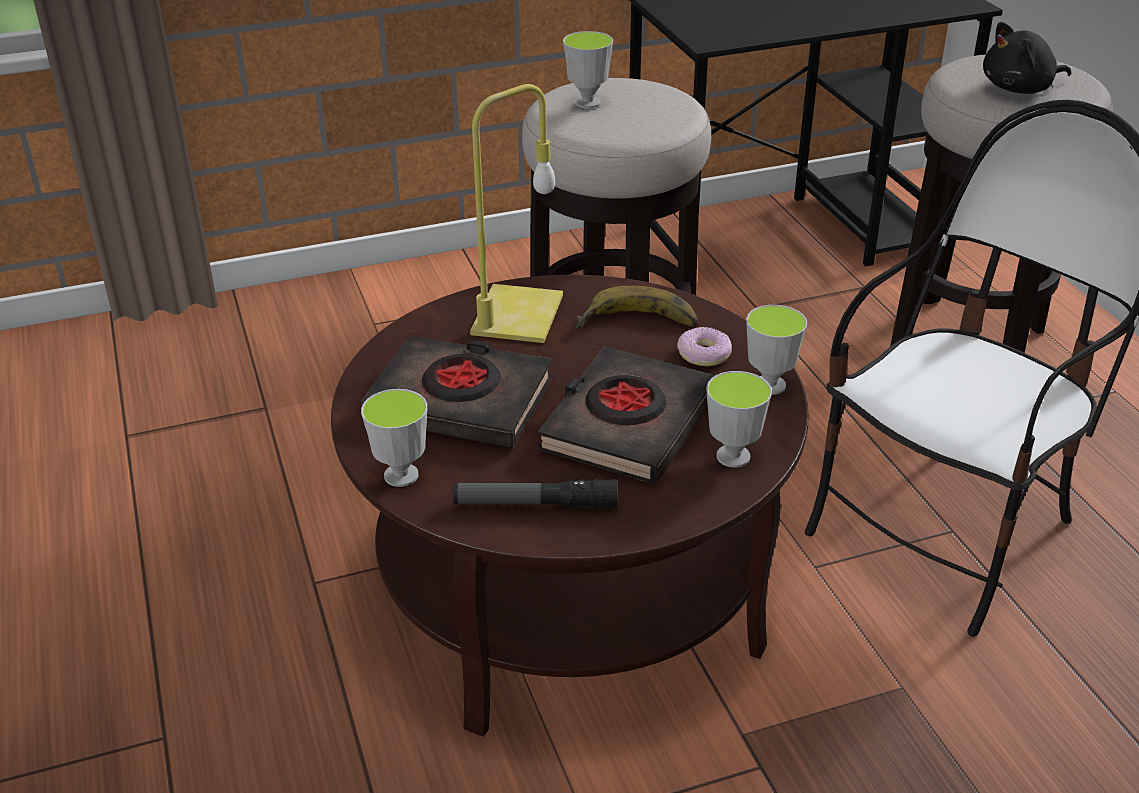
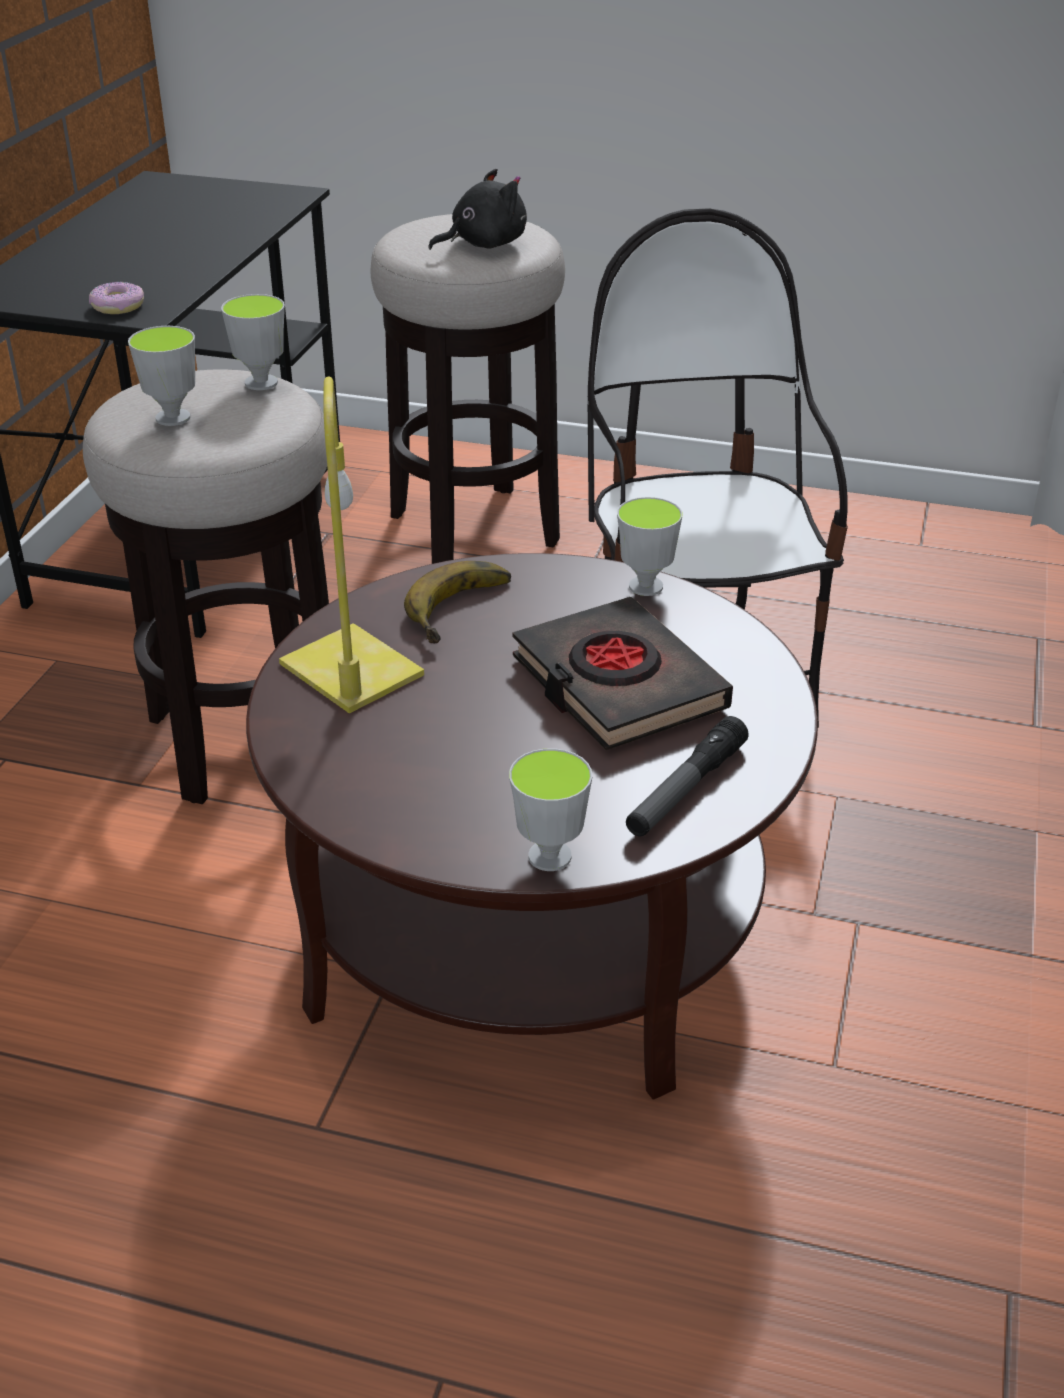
camera: 55 degrees left, 0 degrees up
(460, 401) = (463, 767): black book -> none
(703, 354) = (557, 597): donut -> donut (118, 306)
(733, 456) = (728, 651): cup -> cup (261, 383)
(1020, 89) = (483, 244): black plush toy -> black plush toy turned 135 degrees counterclockwise

